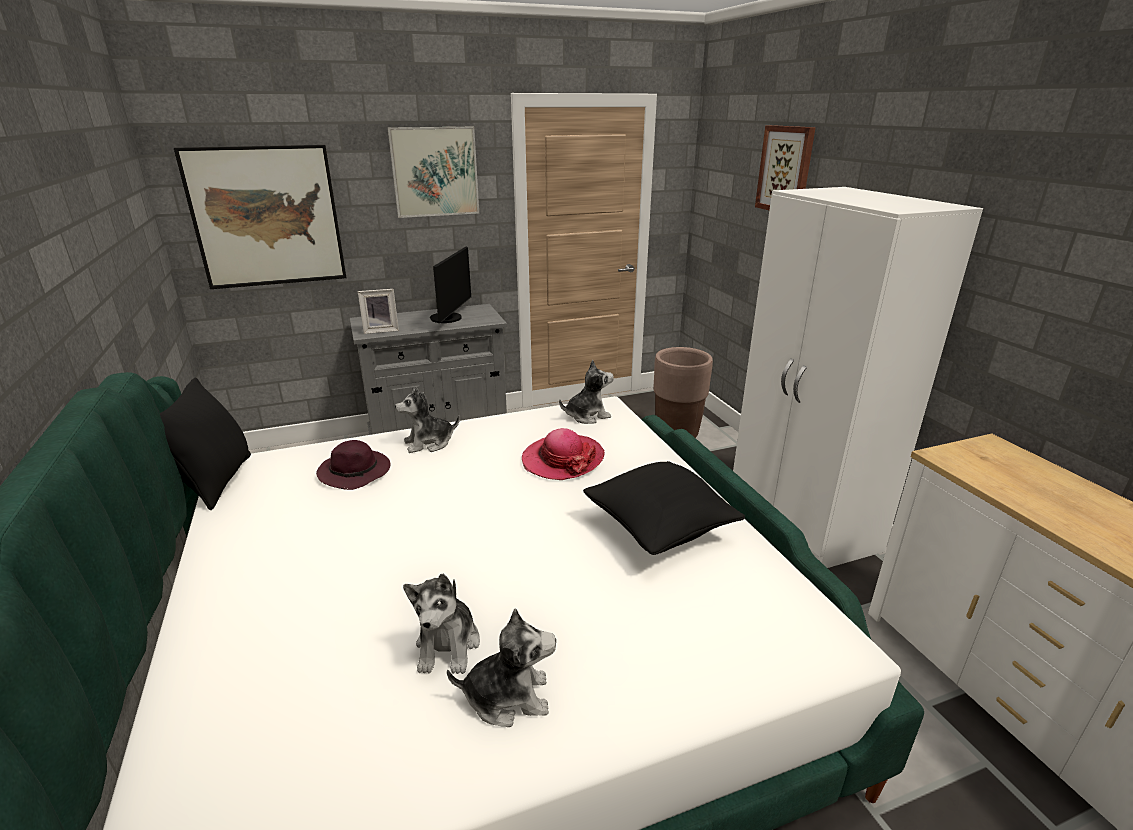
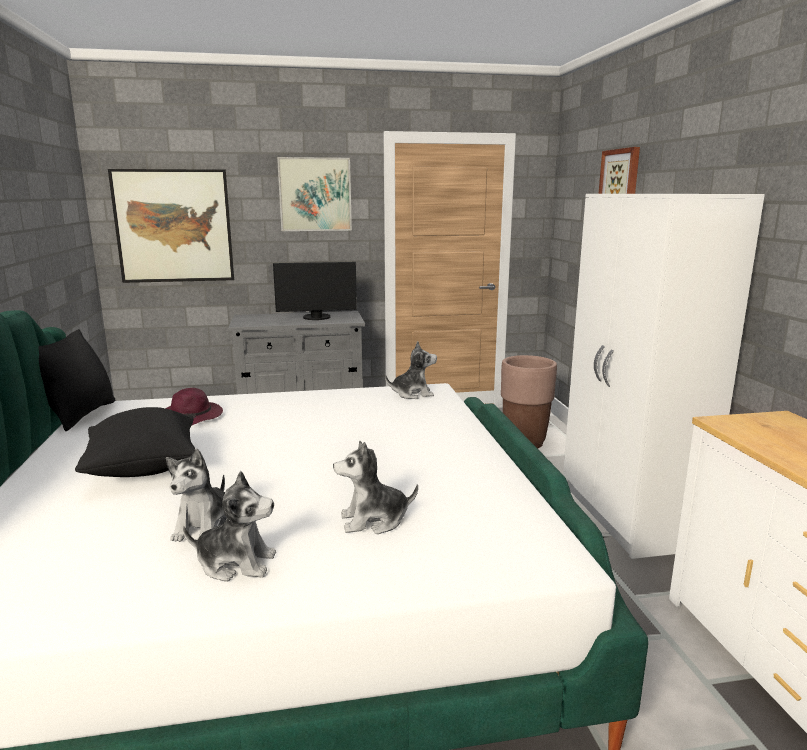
camera: 10 degrees right, 10 degrees down
(381, 330) = (254, 322): picture frame -> none
(429, 443) = (263, 403): plush toy -> plush toy (373, 520)
(449, 318) = (317, 318): monitor -> monitor turned 60 degrees clockwise
(562, 459) = (373, 420): hat -> none
(659, 530) = (434, 471): black pillow -> black pillow (143, 469)

